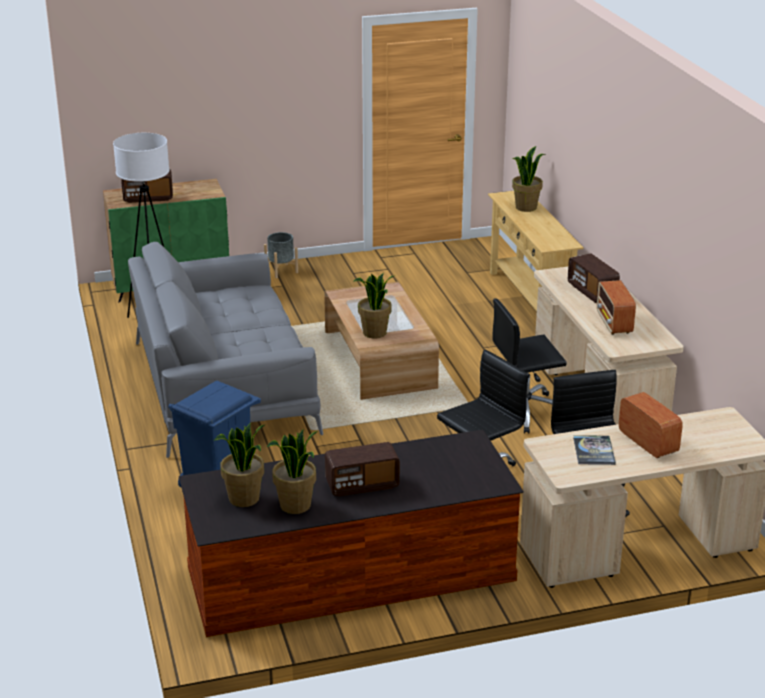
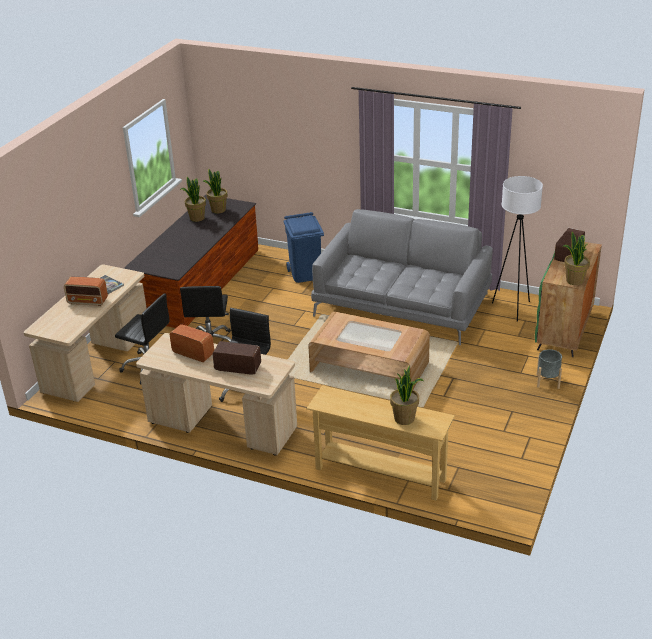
camera: 130 degrees right, 5 degrees up
(362, 485) = (186, 235): radio -> none
(374, 333) = (346, 323): potted plant -> potted plant (574, 280)

